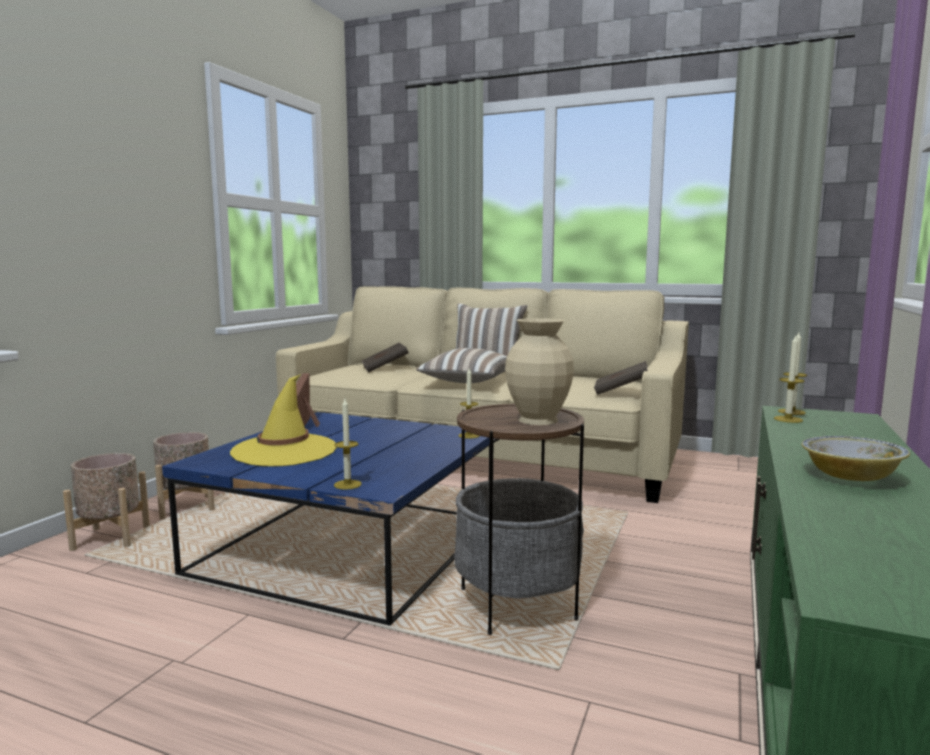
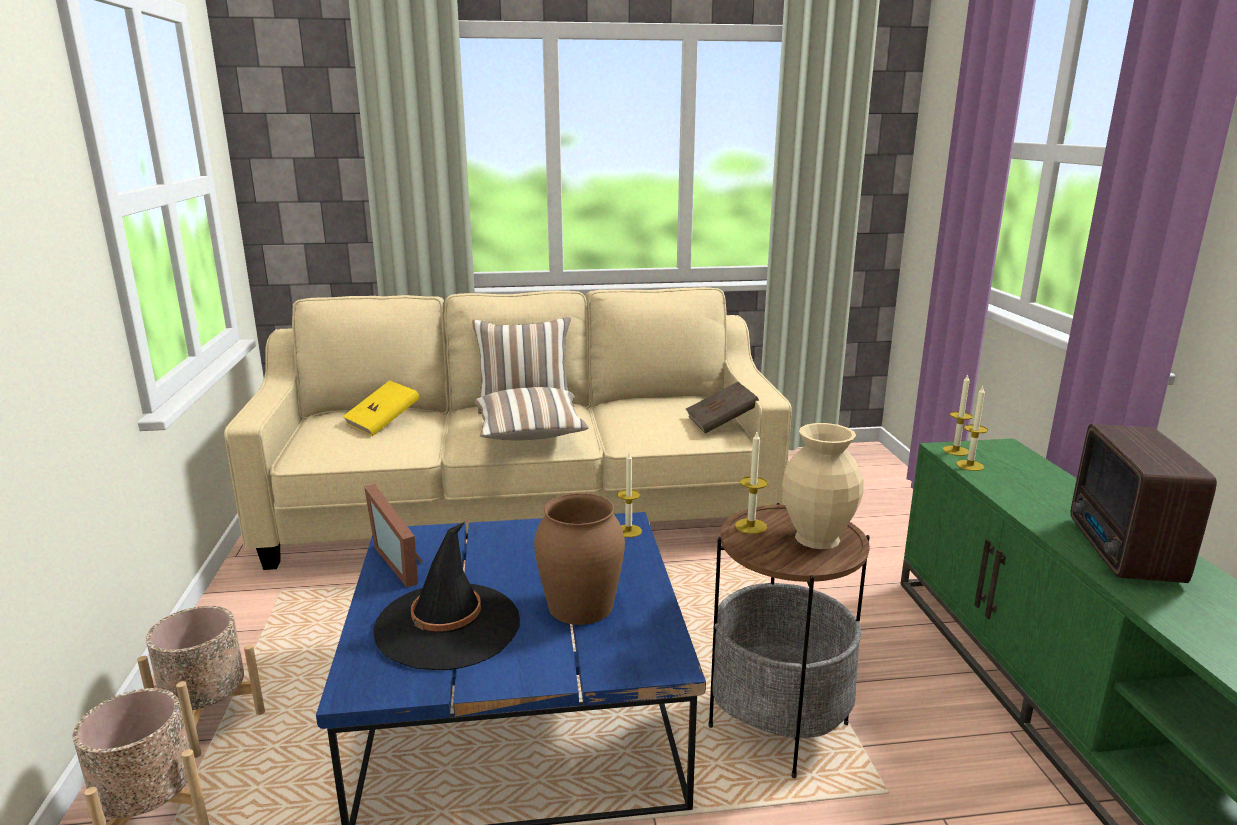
camera: 30 degrees left, 10 degrees up
(284, 451) = (448, 626): yellow hat -> black hat
(347, 484) = (617, 667): candle -> candle (751, 526)
(374, 458) = (580, 606): none -> brown vase
(384, 369) = (383, 423): brown book -> yellow book
(850, 477) = (1122, 552): bowl -> radio

